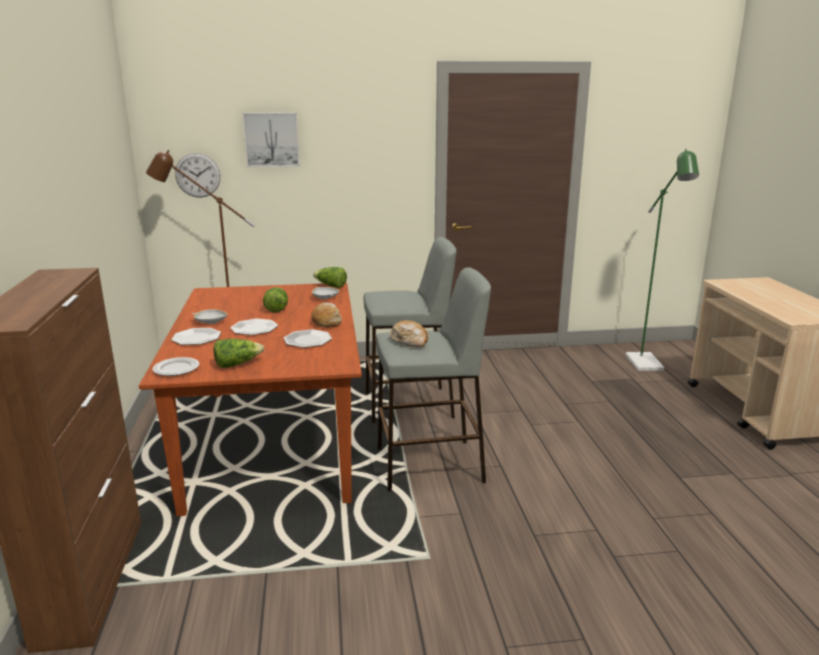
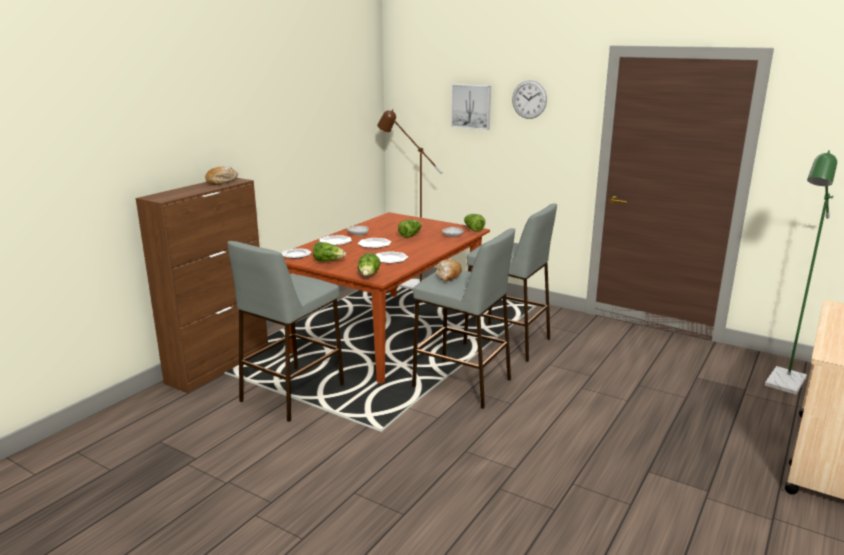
camera: 40 degrees right, 0 degrees up
(198, 175) = (420, 129): wall clock -> wall clock (529, 99)
(259, 567) = (292, 393): none -> grey stool
(323, 366) = (369, 275): none -> lettuce
(326, 321) = (423, 251): bread -> bread (222, 181)

